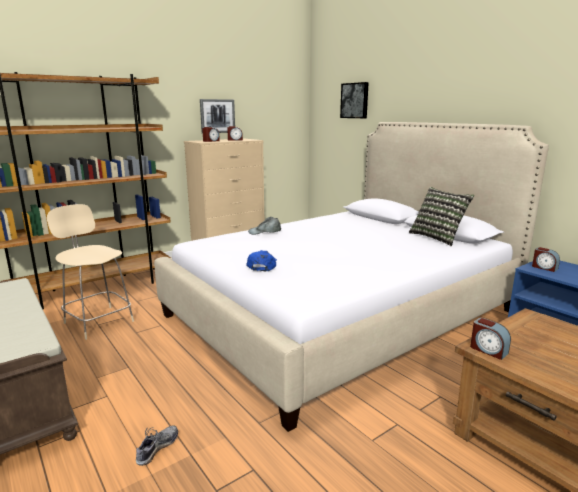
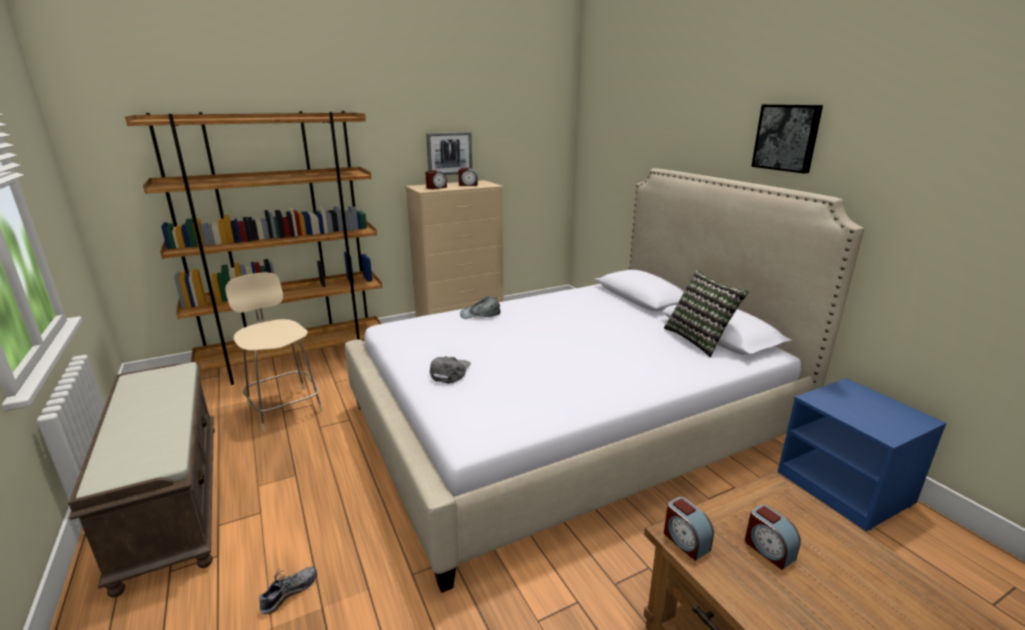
camera: 10 degrees right, 5 degrees up
(262, 265) = (450, 372): blue cap -> grey cap
(355, 100) = (627, 134): picture -> picture (787, 137)
(544, 268) = (837, 399): alarm clock -> alarm clock (768, 549)

